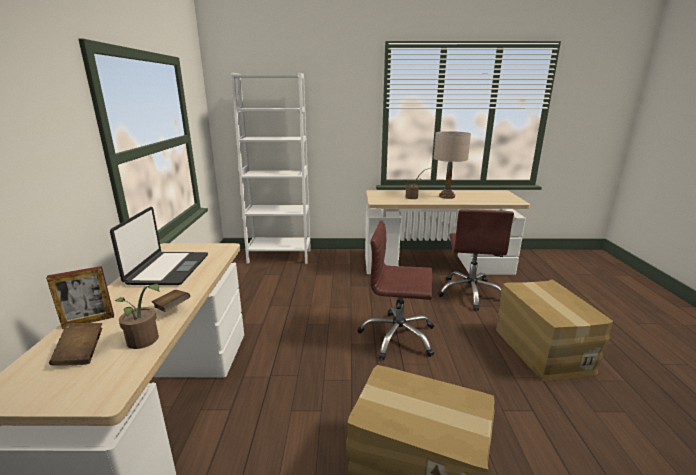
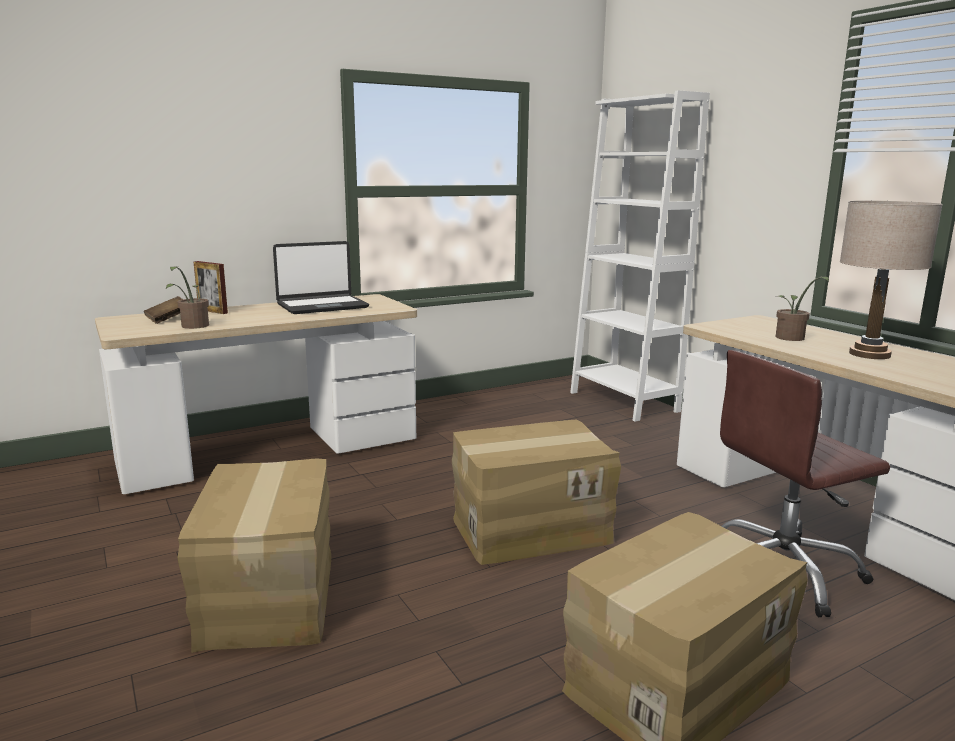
camera: 60 degrees right, 5 degrees down
(172, 309) = (249, 321): brown book -> none
(398, 337) = (530, 529): brown office chair -> cardboard box

